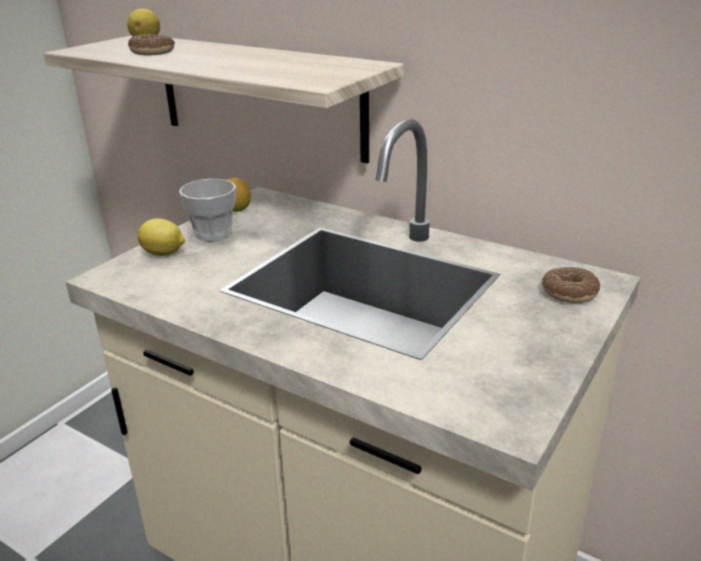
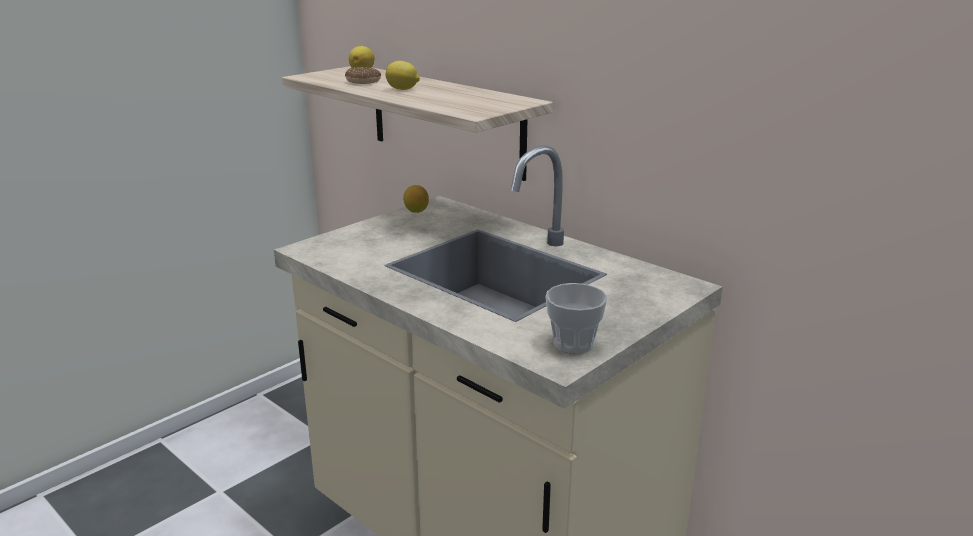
camera: 10 degrees right, 5 degrees down
(164, 254) = (350, 237): lemon -> lemon (403, 89)
(213, 233) = (392, 226): cup -> cup (574, 343)
(569, 293) = (655, 291): donut -> none

